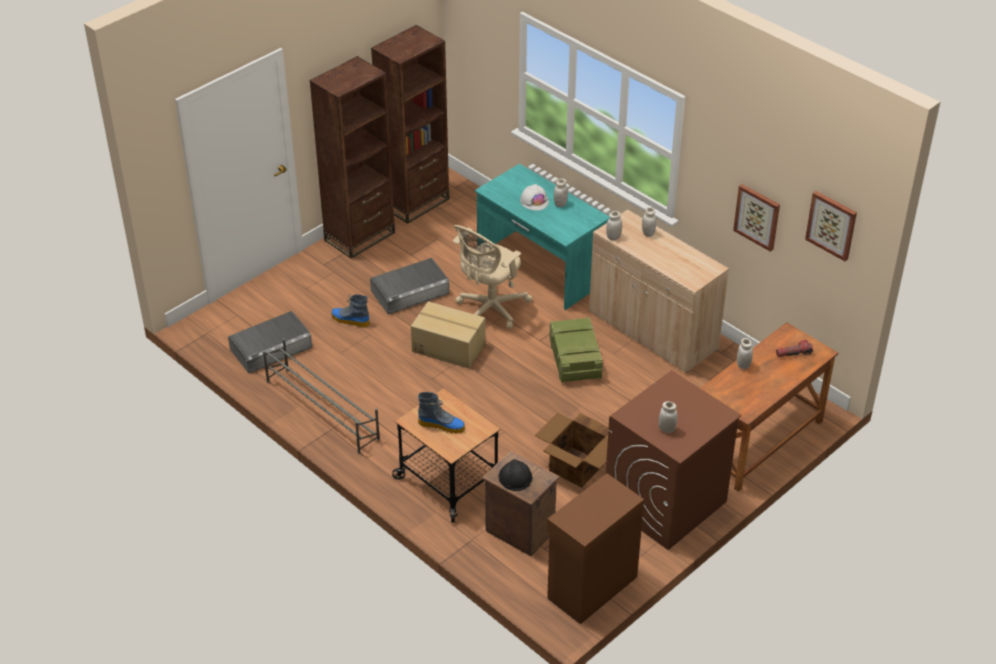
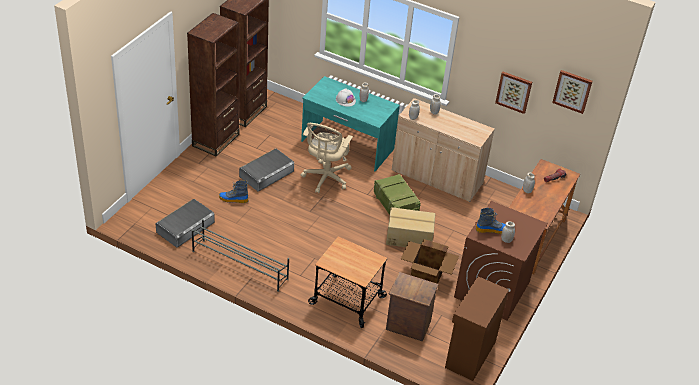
camera: 20 degrees left, 0 degrees up
(442, 425) = (348, 262): boot -> boot (492, 230)
(448, 347) = (308, 208): cardboard box -> cardboard box (409, 237)
(515, 477) = (410, 289): black hard hat -> none

